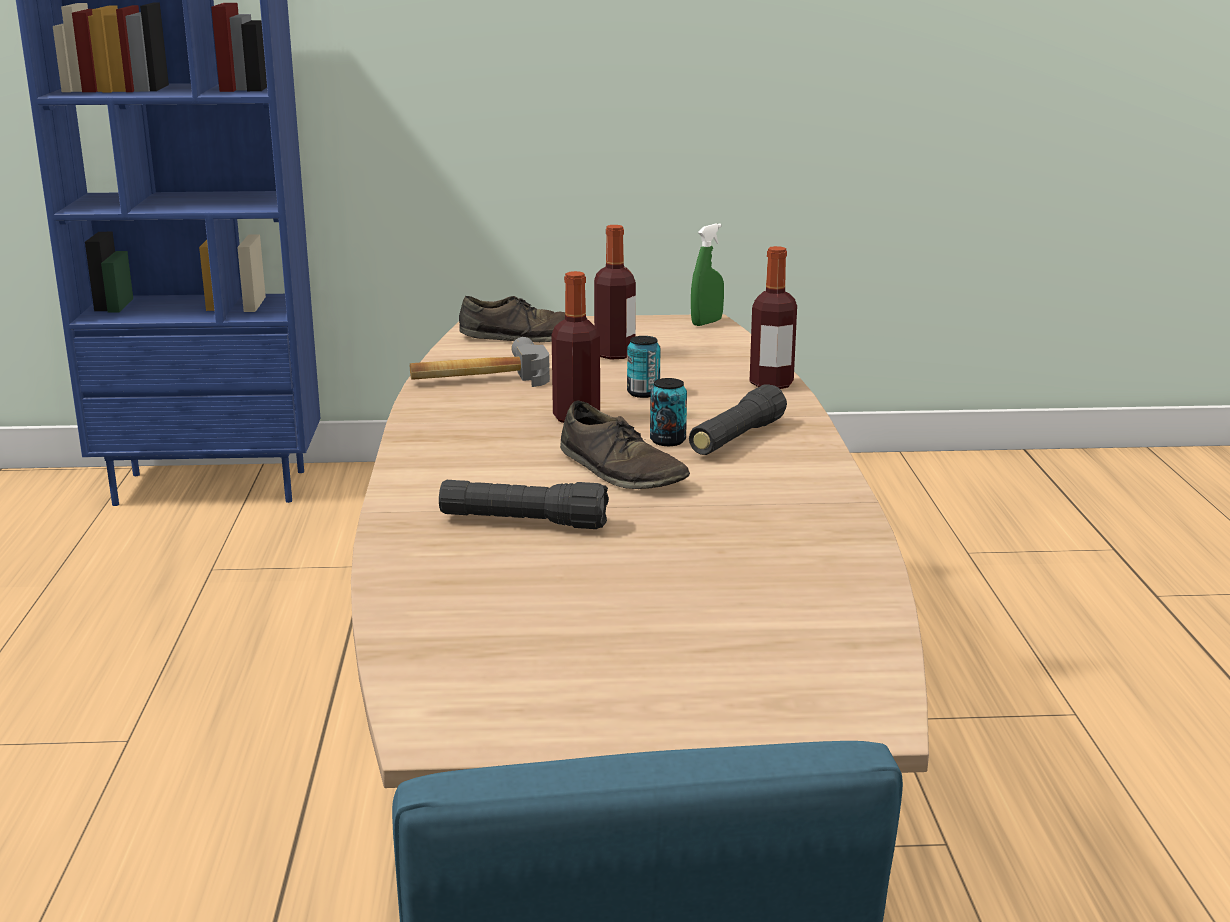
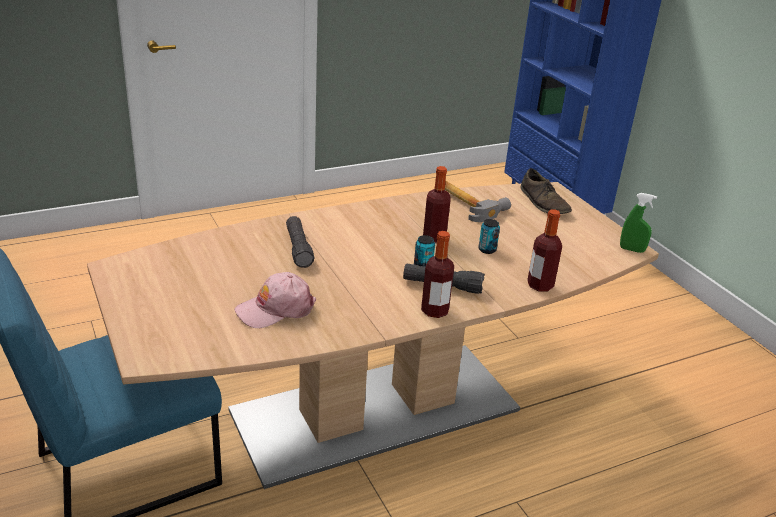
camera: 65 degrees right, 10 degrees up
(614, 354) = (541, 232): bottle -> bottle (435, 311)
(621, 471) = (373, 261): brown shoe -> none
(739, 571) = (275, 309): none -> pink cap

